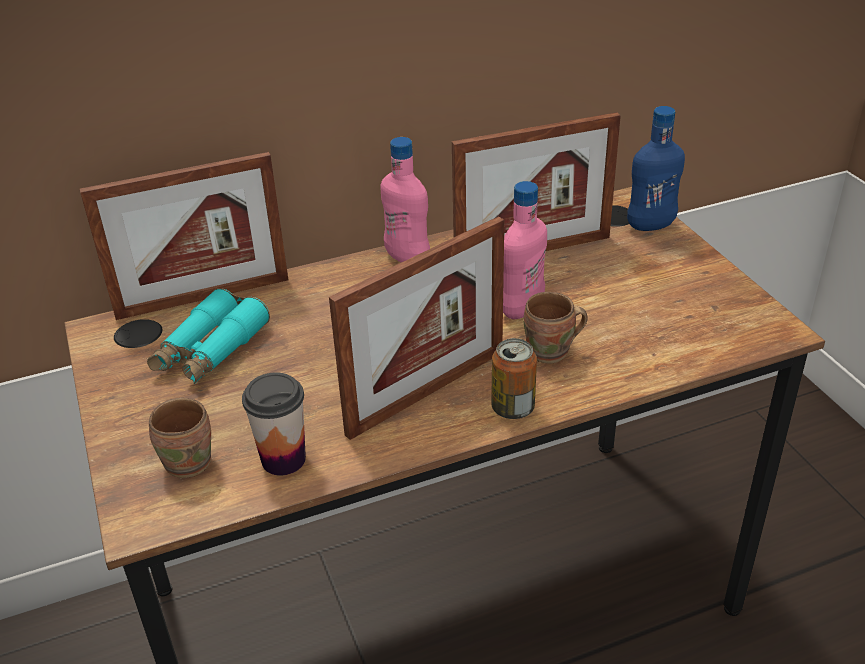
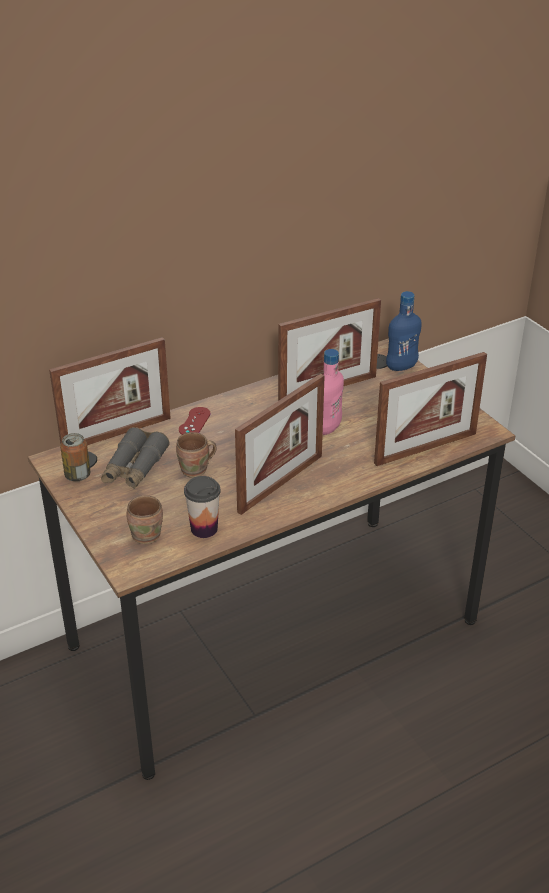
camera: 10 degrees left, 0 degrees up
(210, 350) = (134, 468): turquoise binoculars -> grey binoculars
(322, 287) = (194, 422): none -> red game controller
(407, 258) = (246, 399): pink bottle -> none
(513, 408) = (335, 489): can -> can (77, 475)
(551, 353) = (352, 454): brown mug -> brown mug (196, 471)
(673, 352) = (425, 448): none -> picture frame

